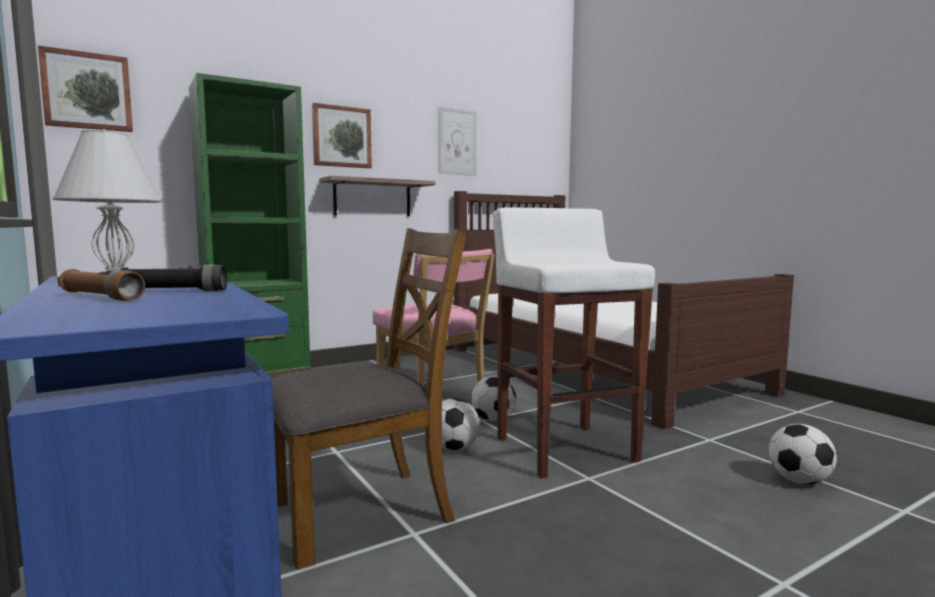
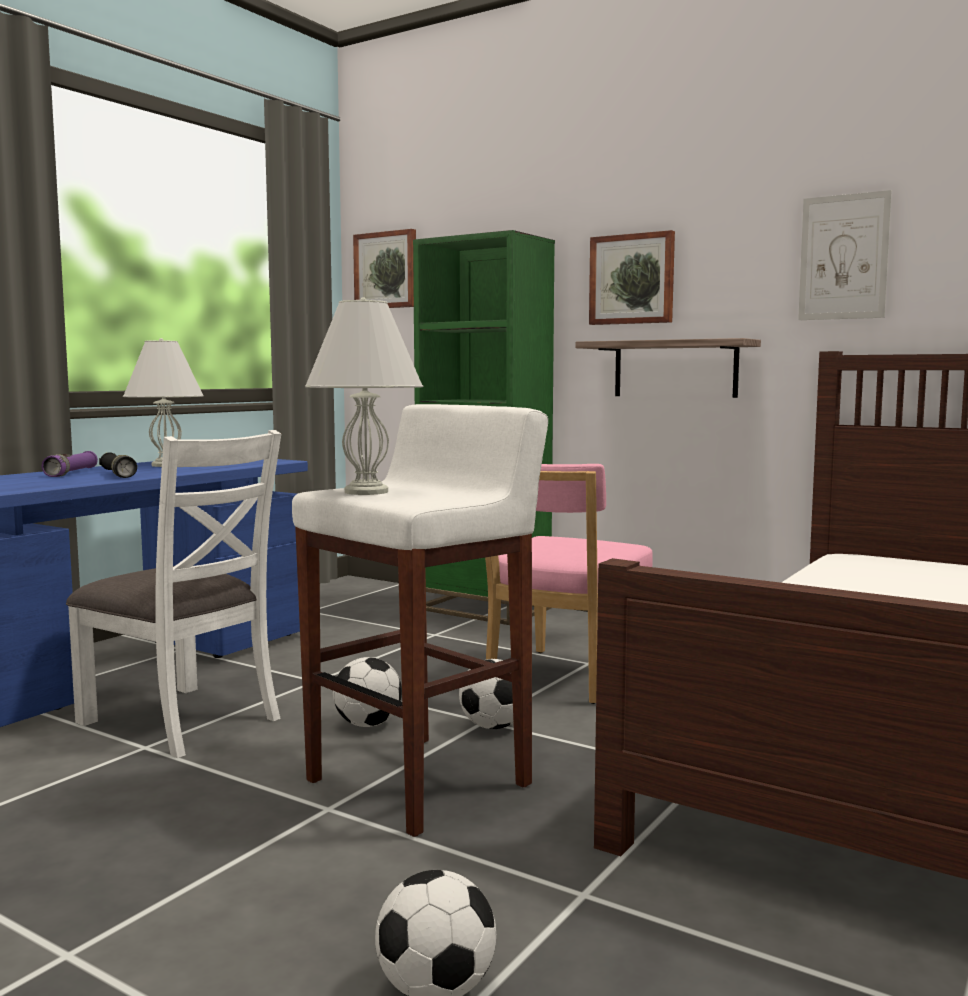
camera: 65 degrees right, 0 degrees up
(101, 297) = (71, 473): brown flashlight -> purple flashlight
(362, 511) = (182, 720): brown chair -> white chair
(570, 262) = (365, 492): none -> white table lamp

